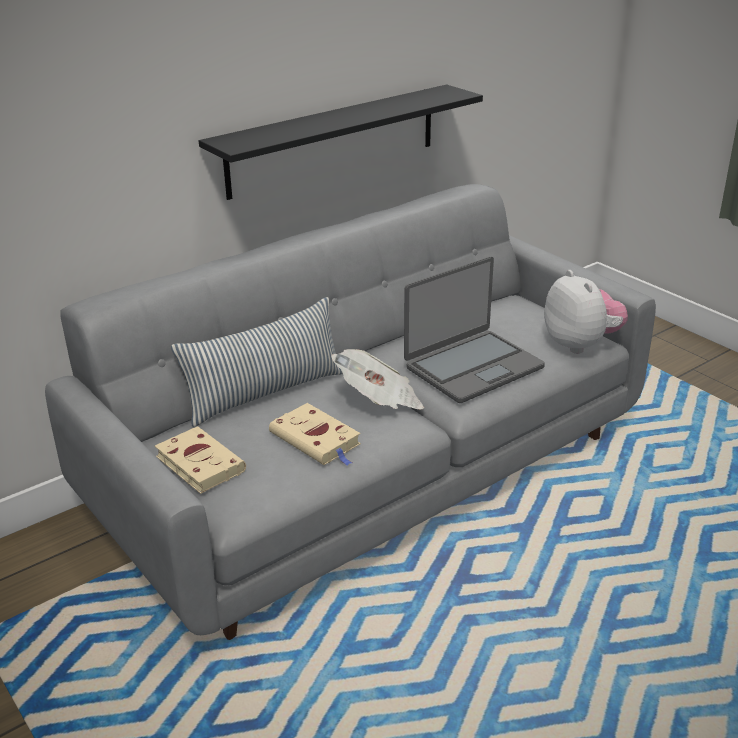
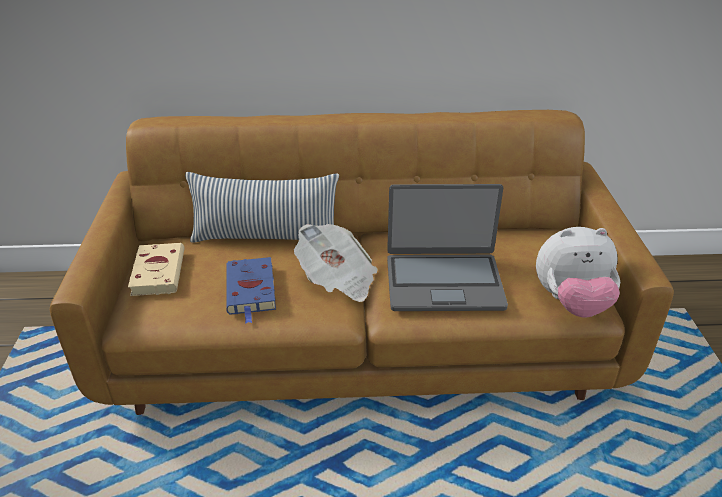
camera: 35 degrees right, 5 degrees up
(317, 440) = (251, 291): beige book -> blue book
(333, 140) = (414, 35): black shelf -> none
(370, 471) = (361, 334): grey sofa -> brown sofa
(580, 344) = (571, 303): plush toy -> plush toy turned 75 degrees clockwise

